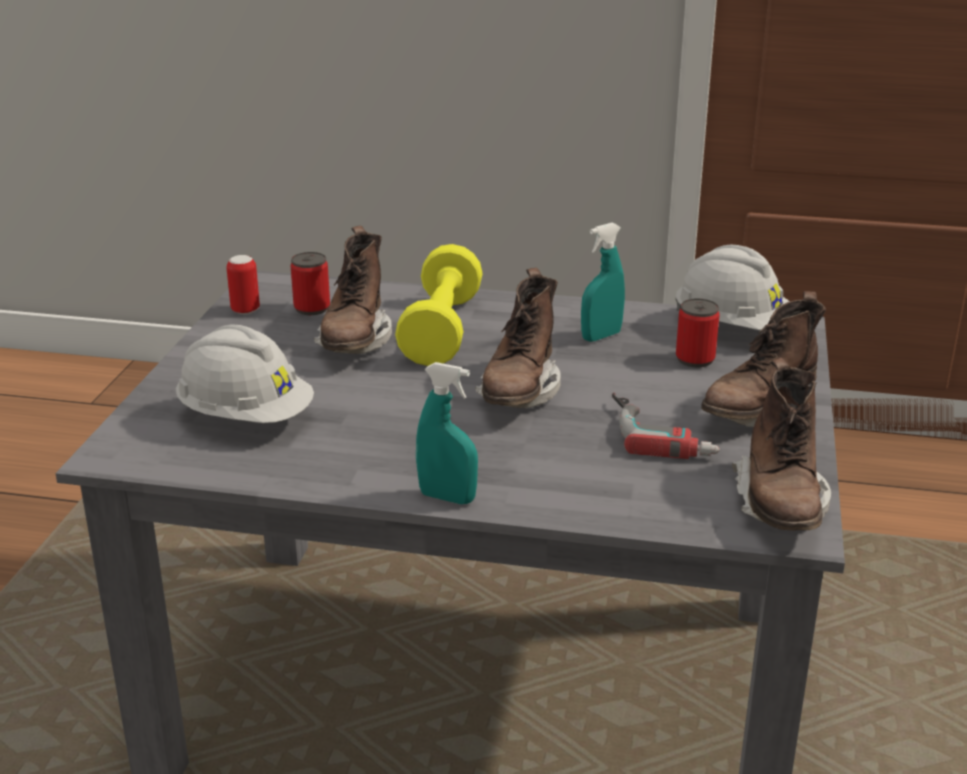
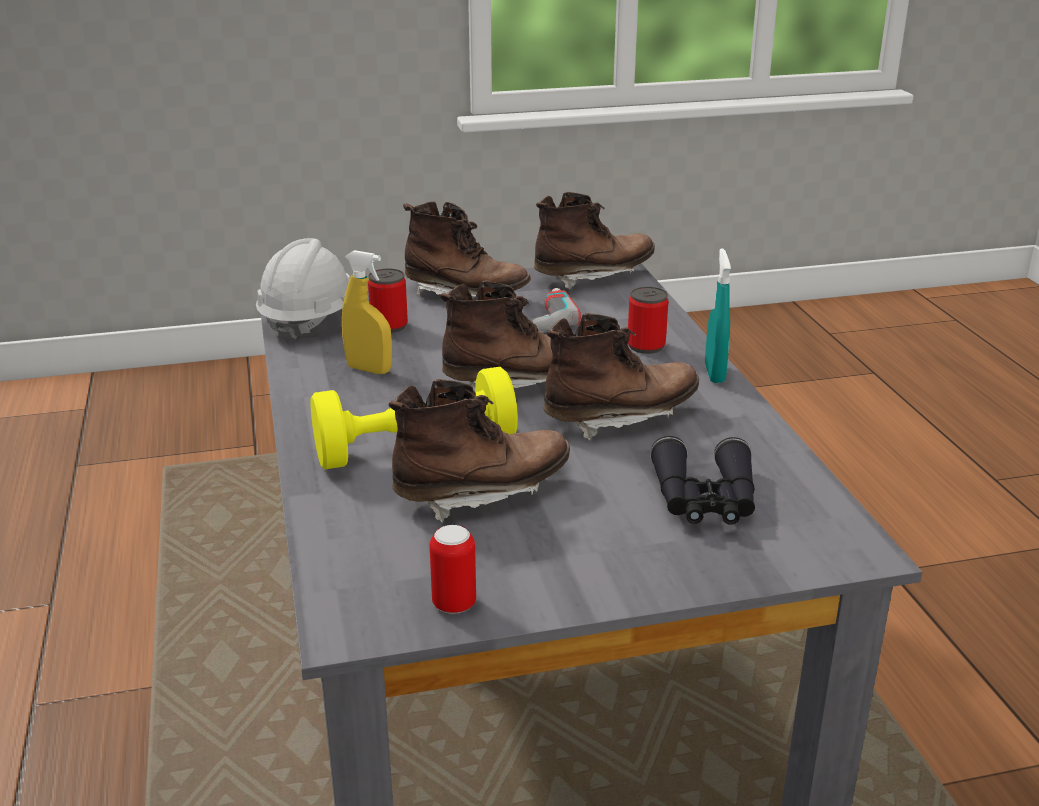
camera: 115 degrees left, 0 degrees up
(246, 417) = (704, 500): white hard hat -> black binoculars
(312, 308) = (412, 552): can -> can (646, 346)
(407, 420) = (620, 418): none -> brown boot
(601, 336) = (369, 369): turquoise spray bottle -> yellow spray bottle

